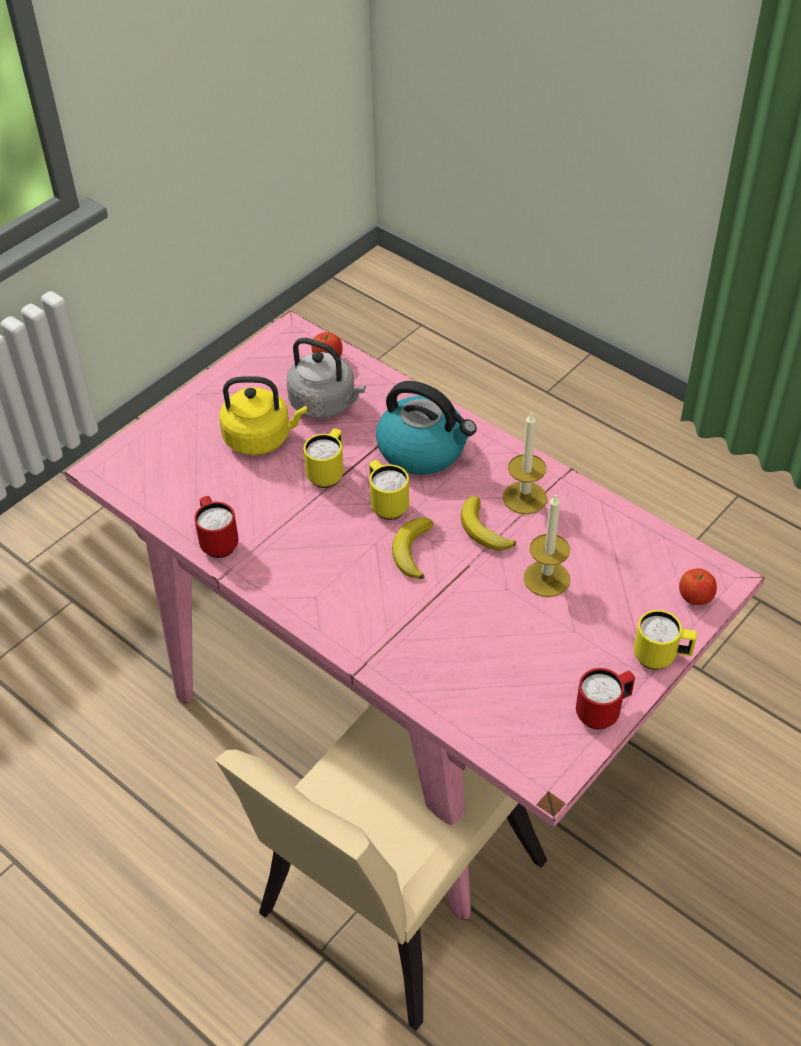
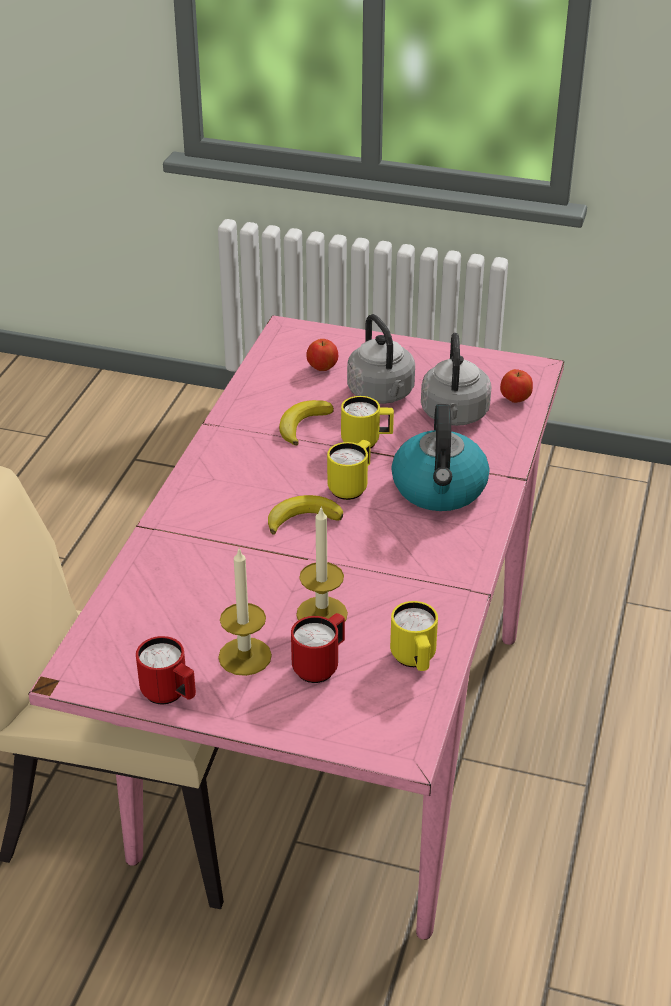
camera: 65 degrees right, 10 degrees down
(217, 541) = (244, 409): red mug -> red mug (320, 666)
(261, 438) = (382, 394): yellow kettle -> grey kettle
(483, 530) = (359, 555): banana -> banana (302, 425)
(524, 497) = (422, 571): candle -> candle (245, 656)
(661, 657) = (263, 722): yellow mug -> yellow mug (414, 661)
(695, 598) = (361, 731): apple -> apple (322, 368)

